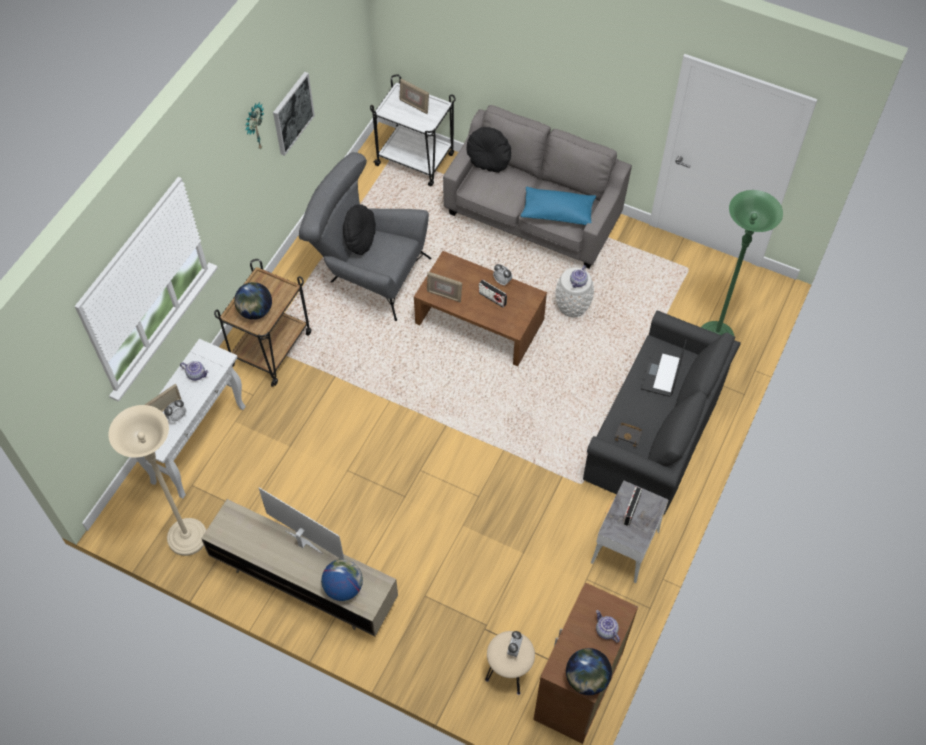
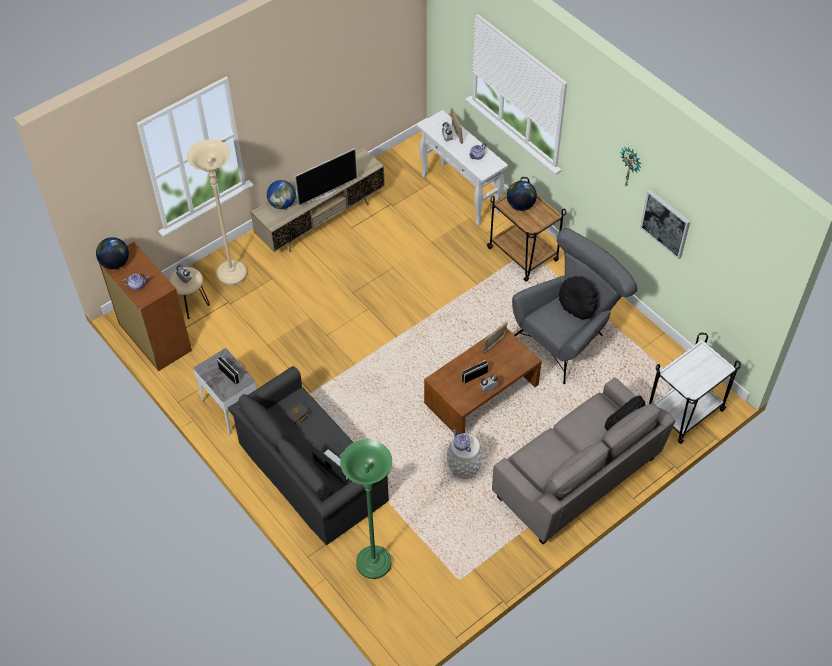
camera: 115 degrees right, 5 degrees down
(187, 538) = (391, 171): beige floor lamp -> beige floor lamp (232, 274)
(414, 106) = (700, 373): picture frame -> none
(558, 213) = (540, 456): blue pillow -> none

